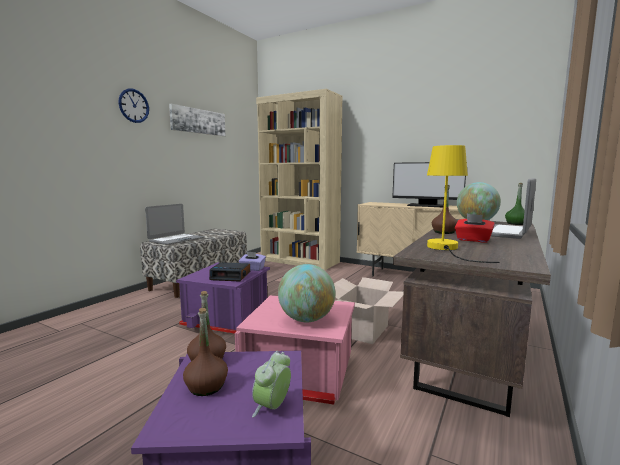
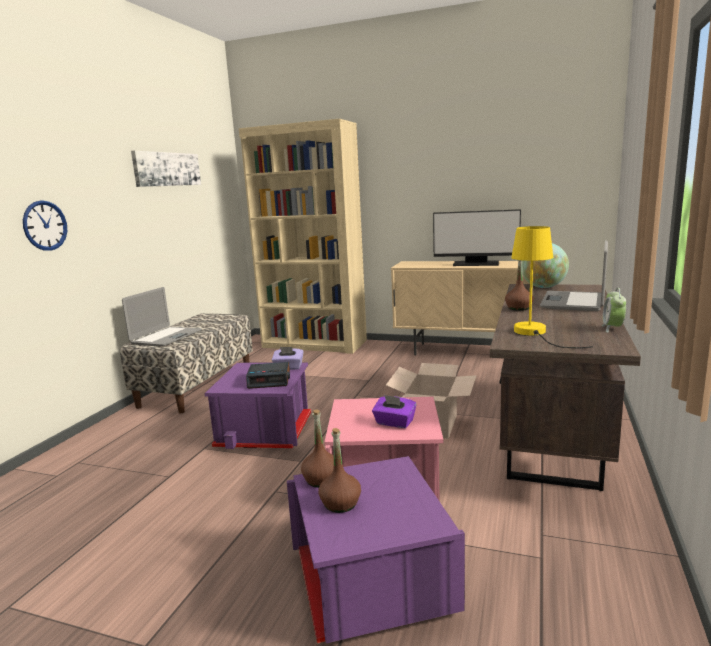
camera: 10 degrees left, 5 degrees up
(134, 105) = (90, 161): wall clock -> wall clock (45, 225)
(272, 407) = (416, 511): alarm clock -> alarm clock (612, 328)
(306, 319) = (394, 423): globe -> purple tissue box
(473, 240) = (554, 317): red tissue box -> none
(516, 224) = (586, 287): green bottle -> none

